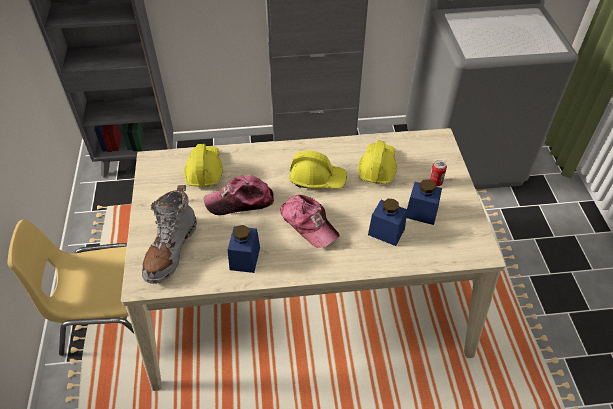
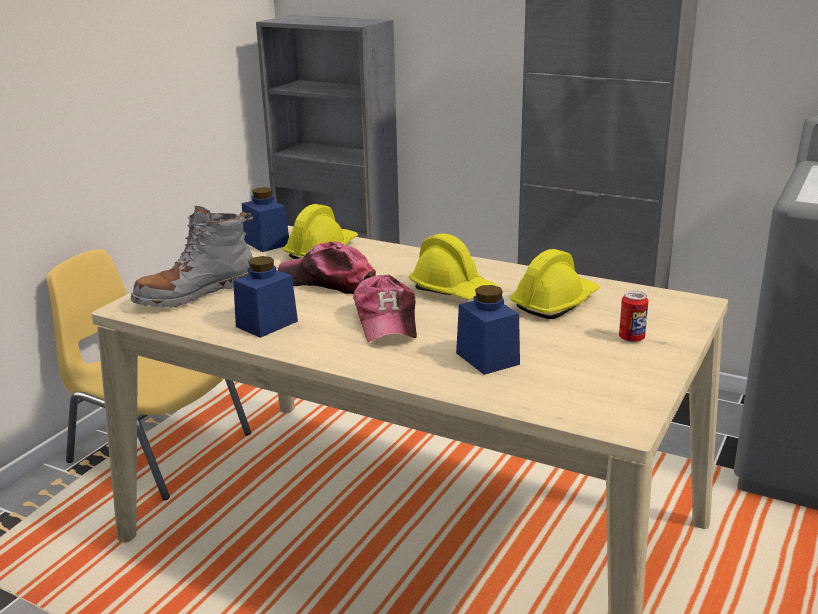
camera: 35 degrees right, 25 degrees down
(421, 212) = (568, 358): blue jar -> blue jar (266, 243)

